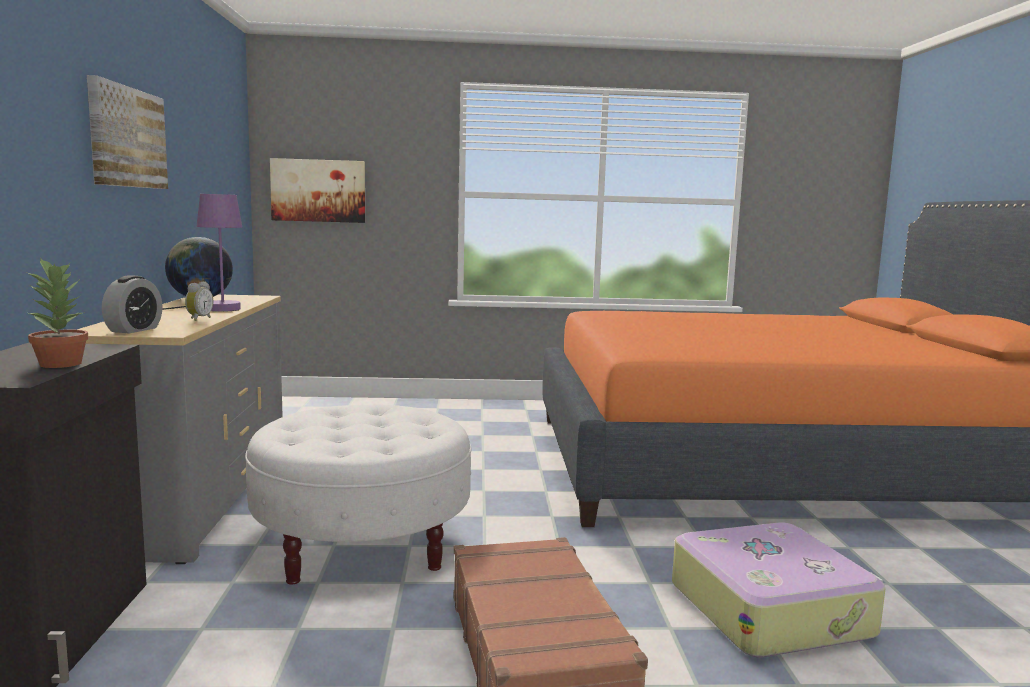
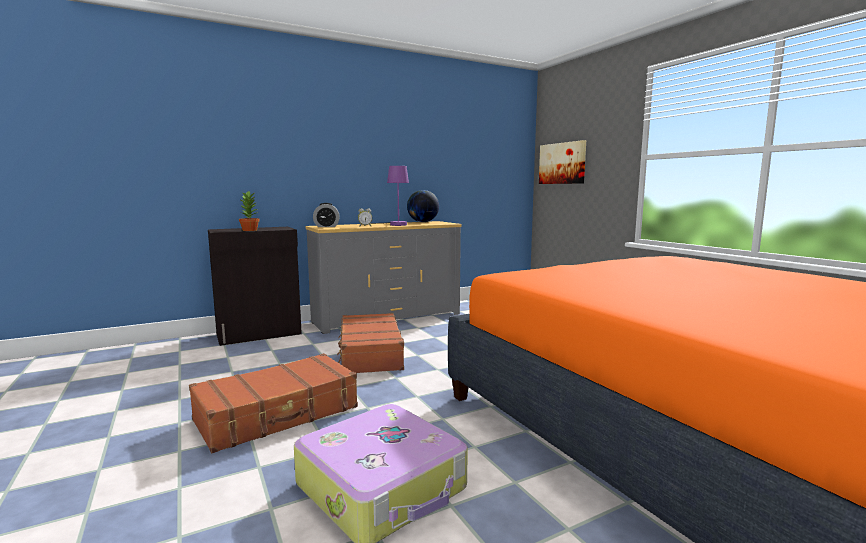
camera: 65 degrees right, 0 degrees up
(126, 137) = (382, 142): picture -> none
(362, 544) = (370, 353): white ottoman -> brown suitcase

